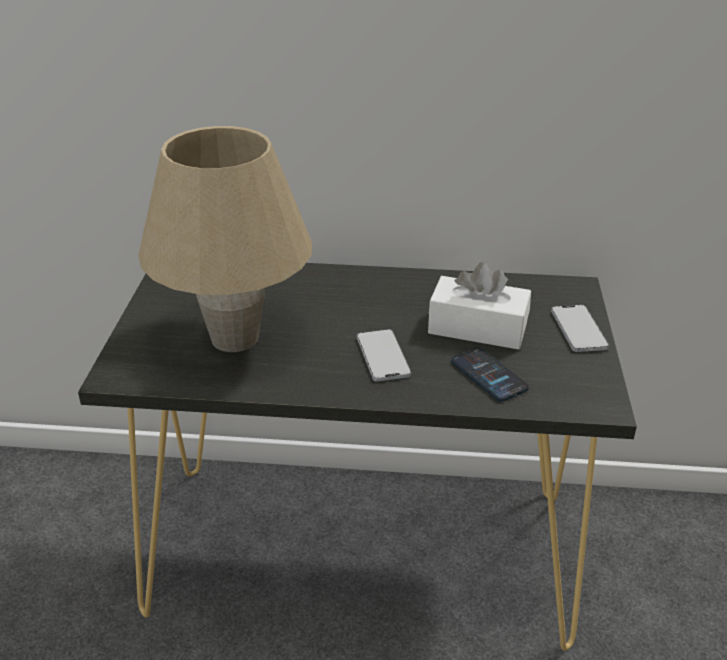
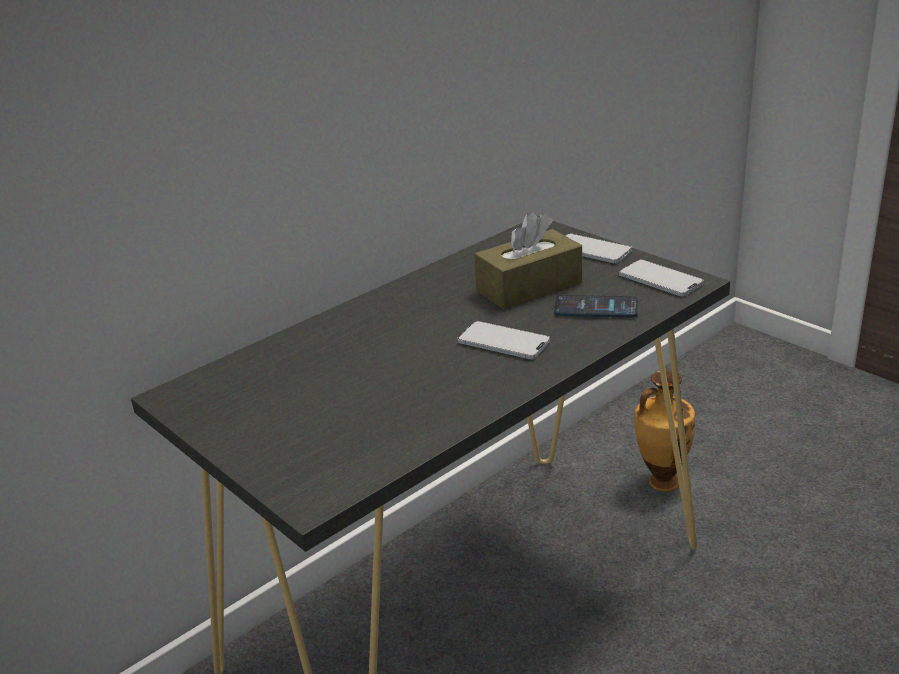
camera: 45 degrees left, 5 degrees down
(235, 338) = (360, 404): beige table lamp -> none
(477, 328) = (529, 287): white tissue box -> brown tissue box
(581, 387) = (660, 279): none -> phone
(618, 582) = (661, 481): none -> vase

